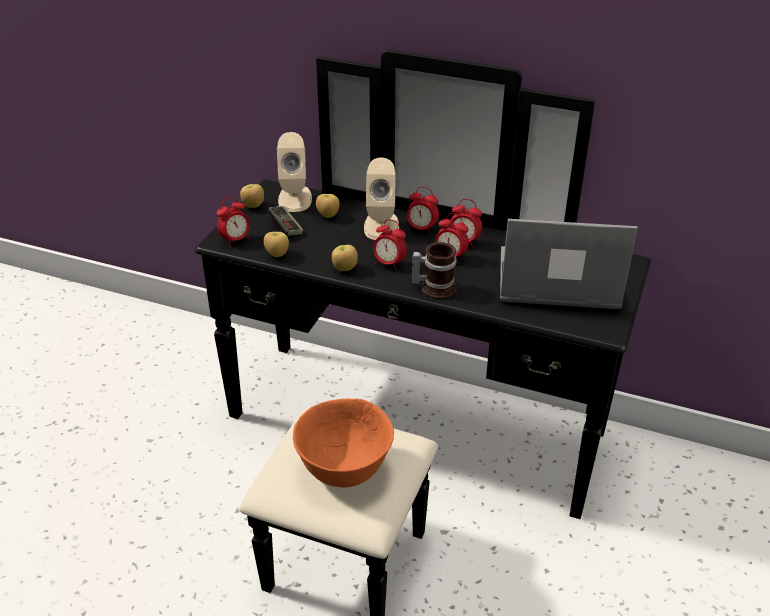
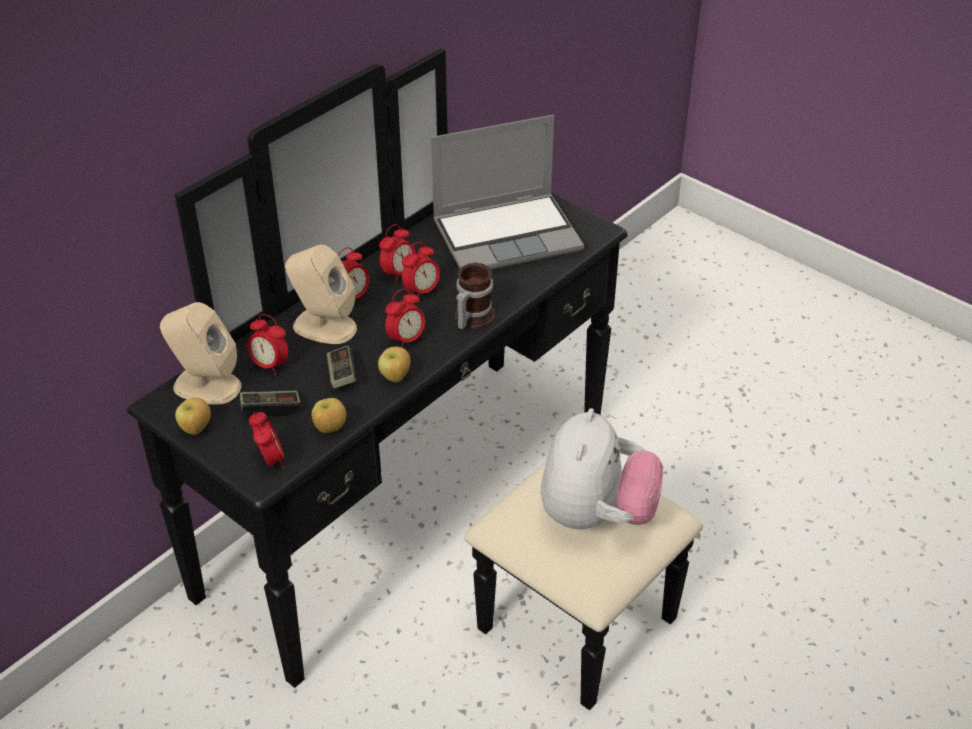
camera: 70 degrees left, 5 degrees up
(328, 216) = (270, 365): apple -> alarm clock
(334, 246) = (341, 374): none -> game controller
(345, 468) = (596, 515): orange bowl -> plush toy
(556, 282) = (508, 235): laptop -> laptop turned 135 degrees counterclockwise

